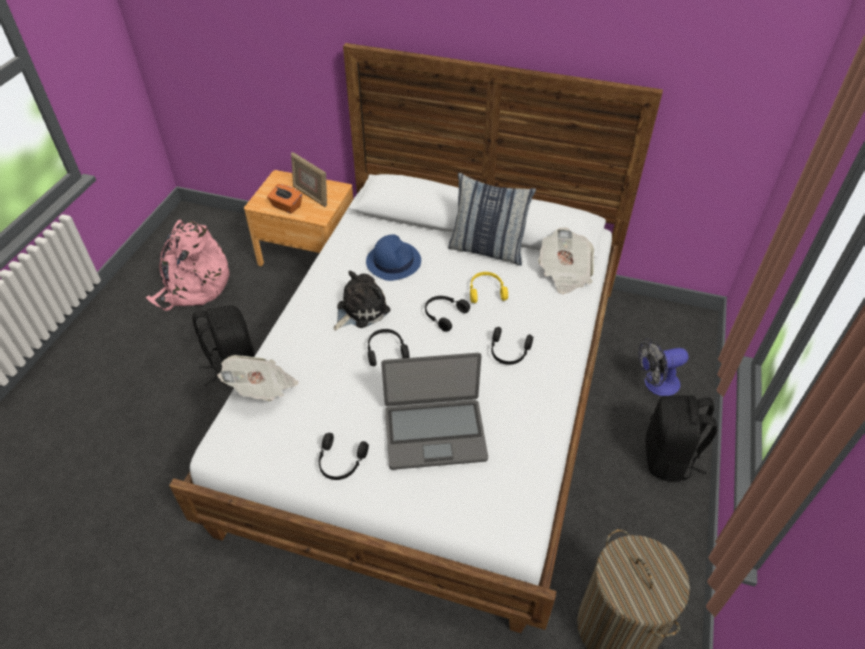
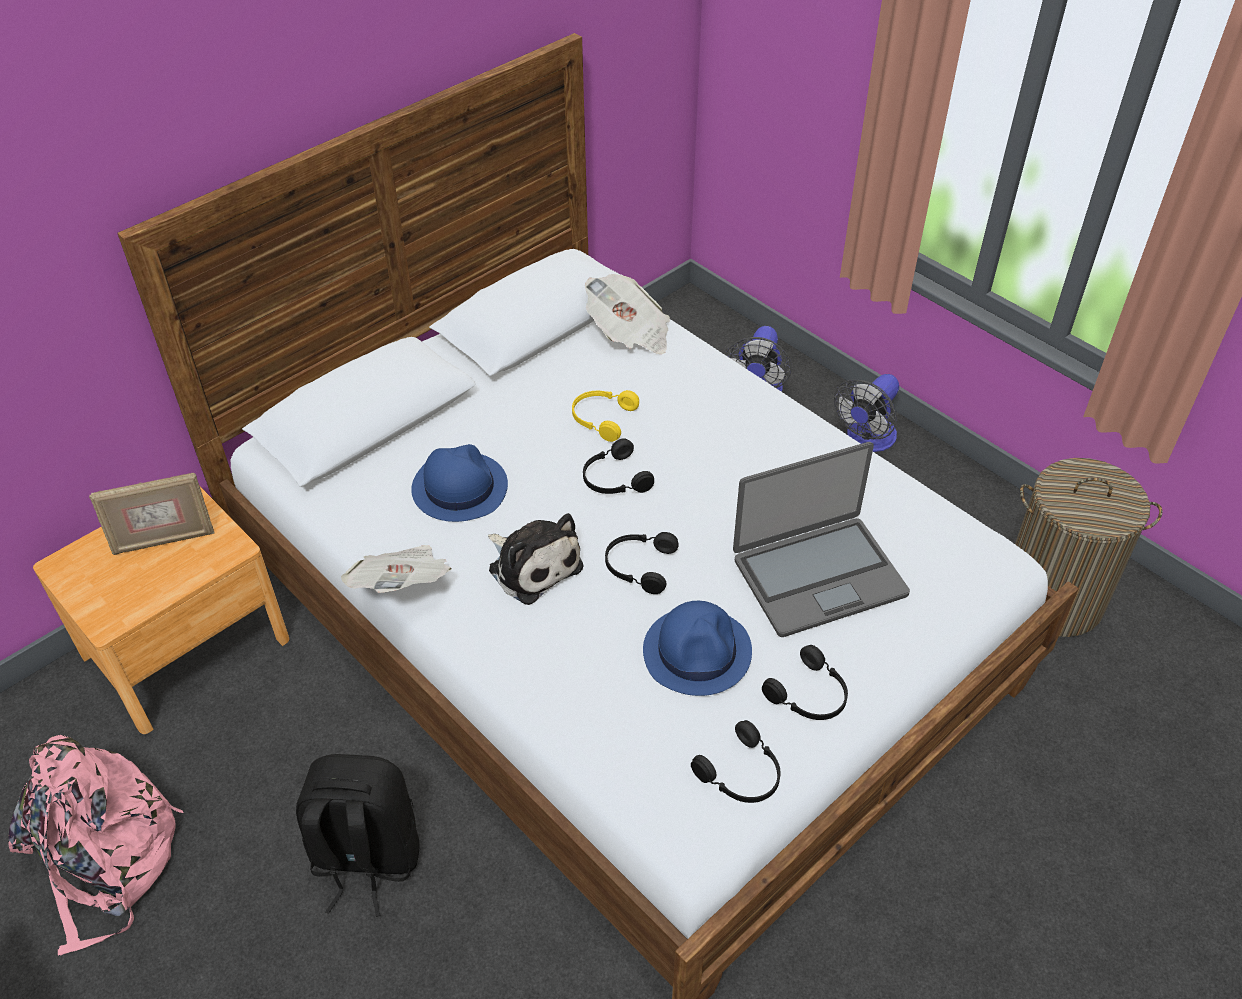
camera: 60 degrees left, 0 degrees up
(262, 388) = (614, 741): newspaper -> newspaper (403, 586)
(286, 206) = (157, 584): orange tissue box -> none
(340, 398) = (697, 651): none -> blue hat
(360, 310) = (533, 565): plush toy -> plush toy turned 150 degrees clockwise
(435, 433) = (818, 575): laptop -> laptop turned 45 degrees clockwise
(487, 250) = (522, 382): pillow -> none
(508, 352) = (728, 447): black headphones -> black headphones (742, 774)
(668, 458) = (867, 440): black backpack -> fan

